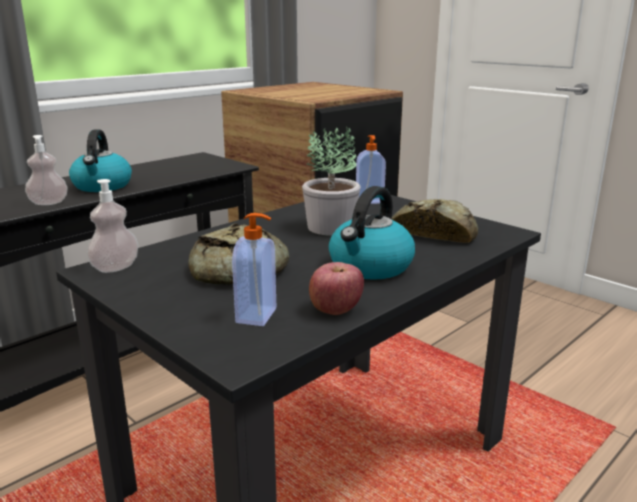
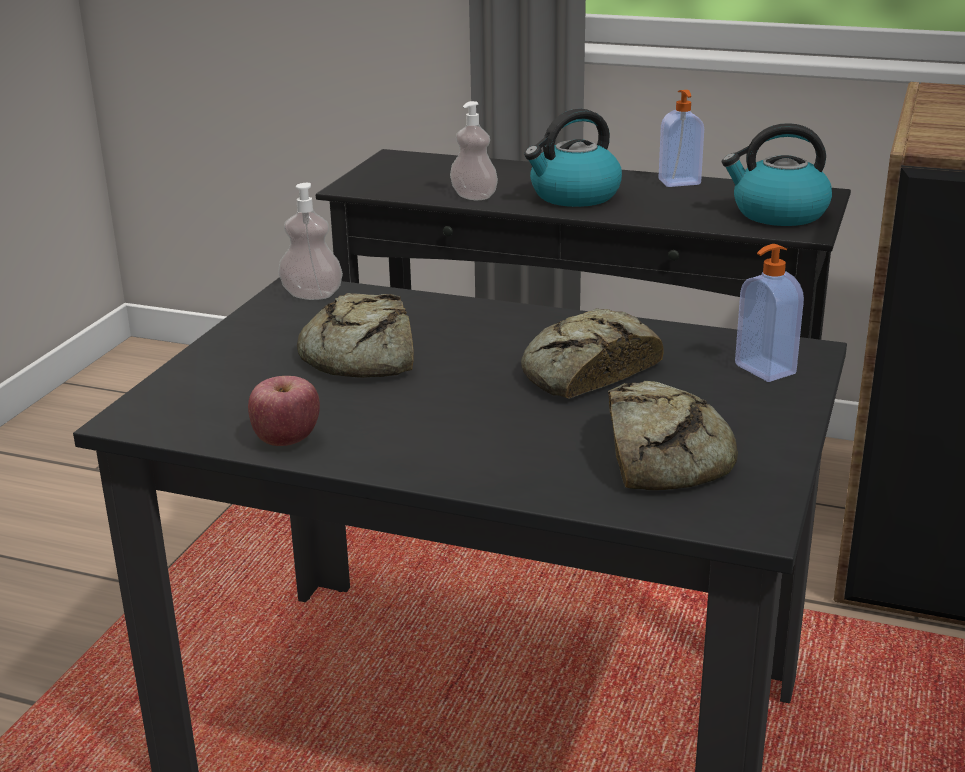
camera: 65 degrees right, 5 degrees up
(258, 316) = (238, 401): soap dispenser -> soap dispenser (680, 182)
(332, 227) = (586, 371): potted plant -> bread
(370, 267) = (448, 432): kettle -> kettle (778, 214)

